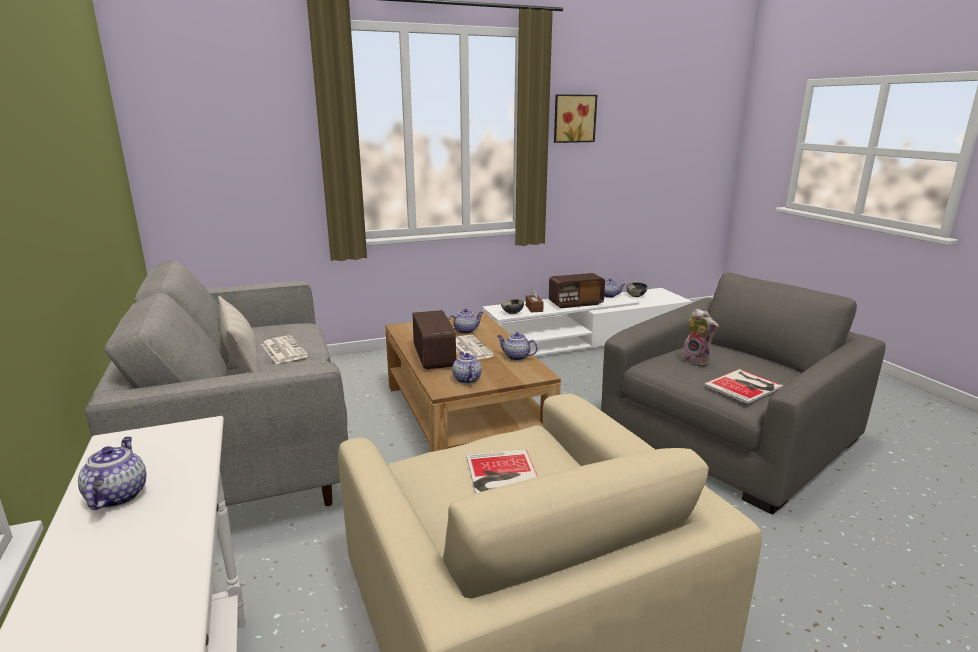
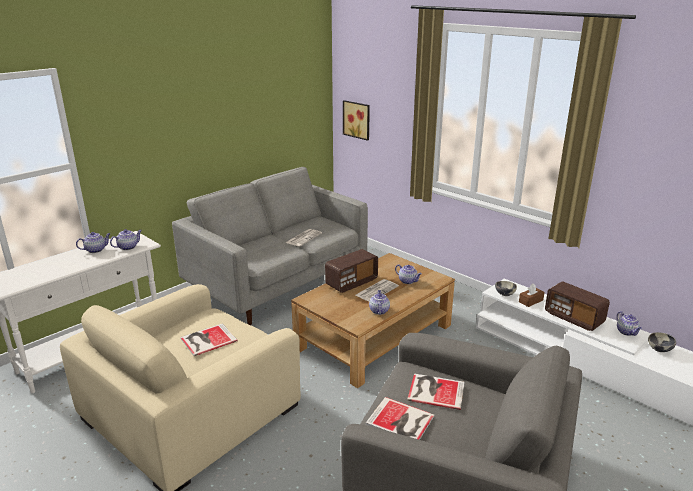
camera: 65 degrees right, 5 degrees up
(241, 359) = (284, 233): beige pillow -> none
(466, 379) = (327, 302): teapot -> teapot (128, 247)
(573, 118) = (646, 132): picture -> picture (357, 119)
(697, 361) = (435, 390): plush toy -> book

